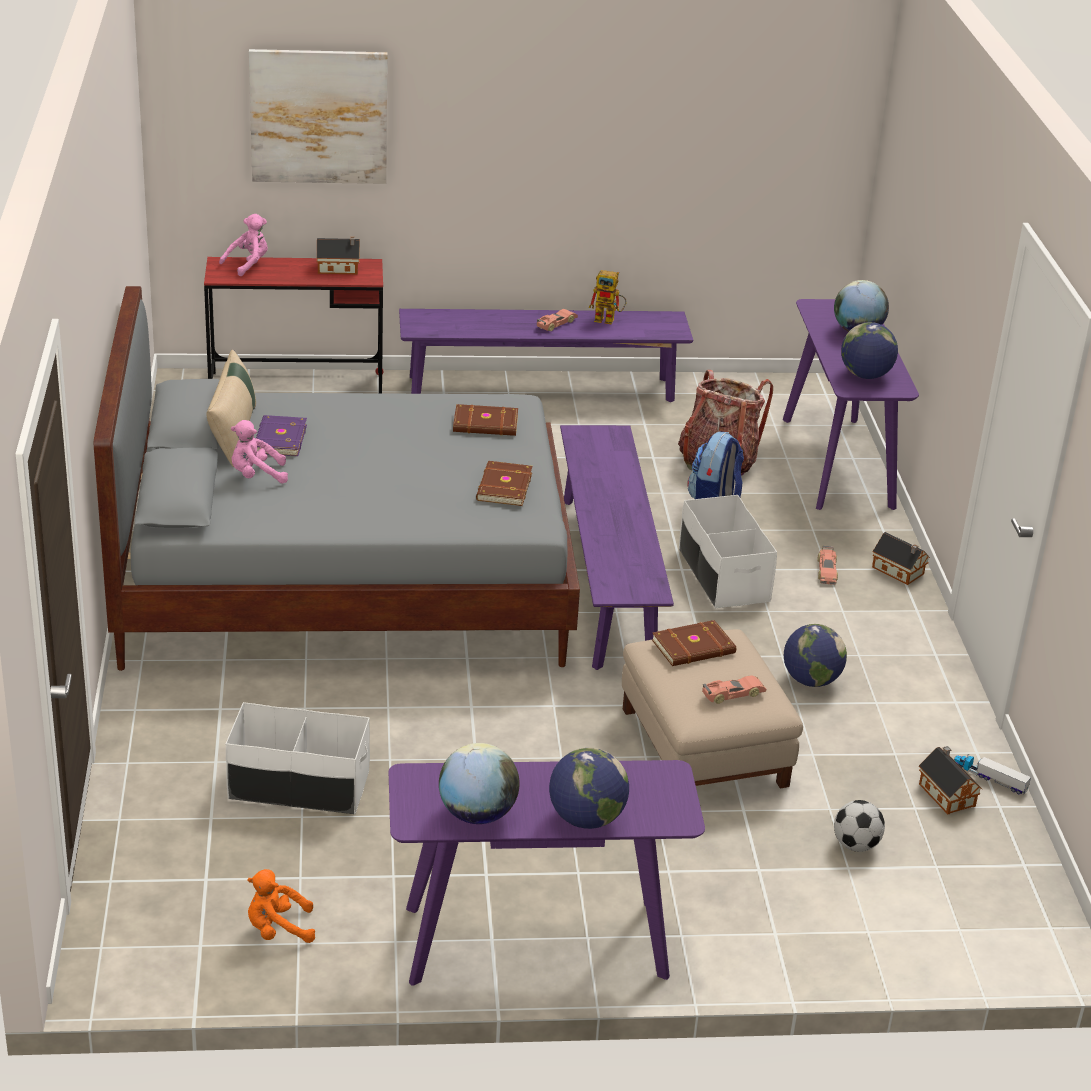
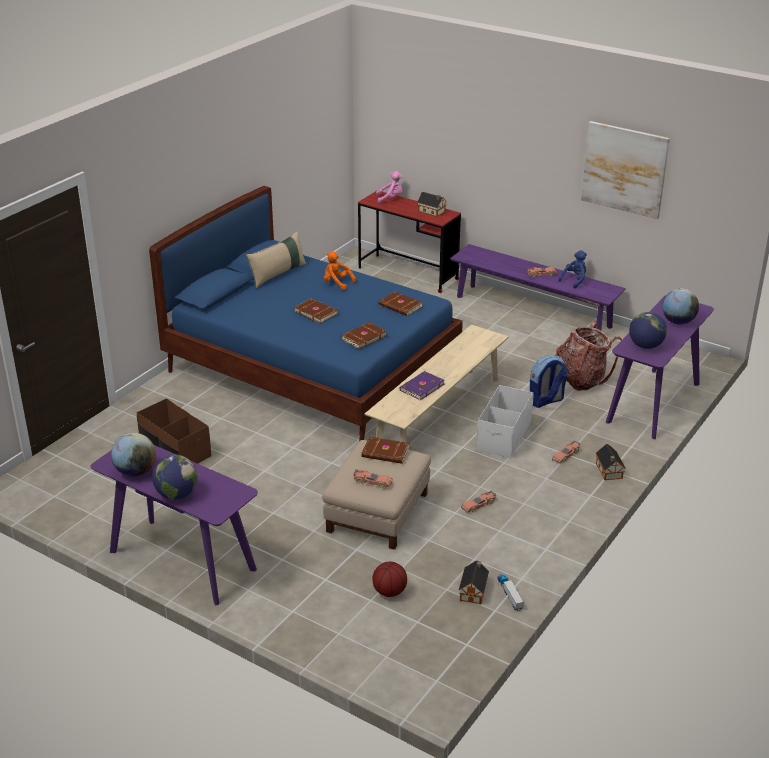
camera: 40 degrees right, 0 degrees up
(256, 476) = (261, 295): pink plush toy -> none
(278, 439) = (294, 282): purple book -> purple book (421, 387)
(278, 929) = (90, 504): orange plush toy -> orange plush toy (337, 283)
(299, 786) = (175, 450): white storage box -> brown storage box
(318, 116) = (435, 123): picture -> picture (624, 169)
(344, 580) = (312, 369): grey bed -> blue bed
(381, 473) = (316, 312): none -> brown book
(607, 579) = (438, 415): purple bench -> beige bench
(609, 320) = (574, 280): toy robot -> blue plush toy
(811, 680) = (478, 505): globe -> toy car
(855, 845) = (389, 592): football -> basketball

